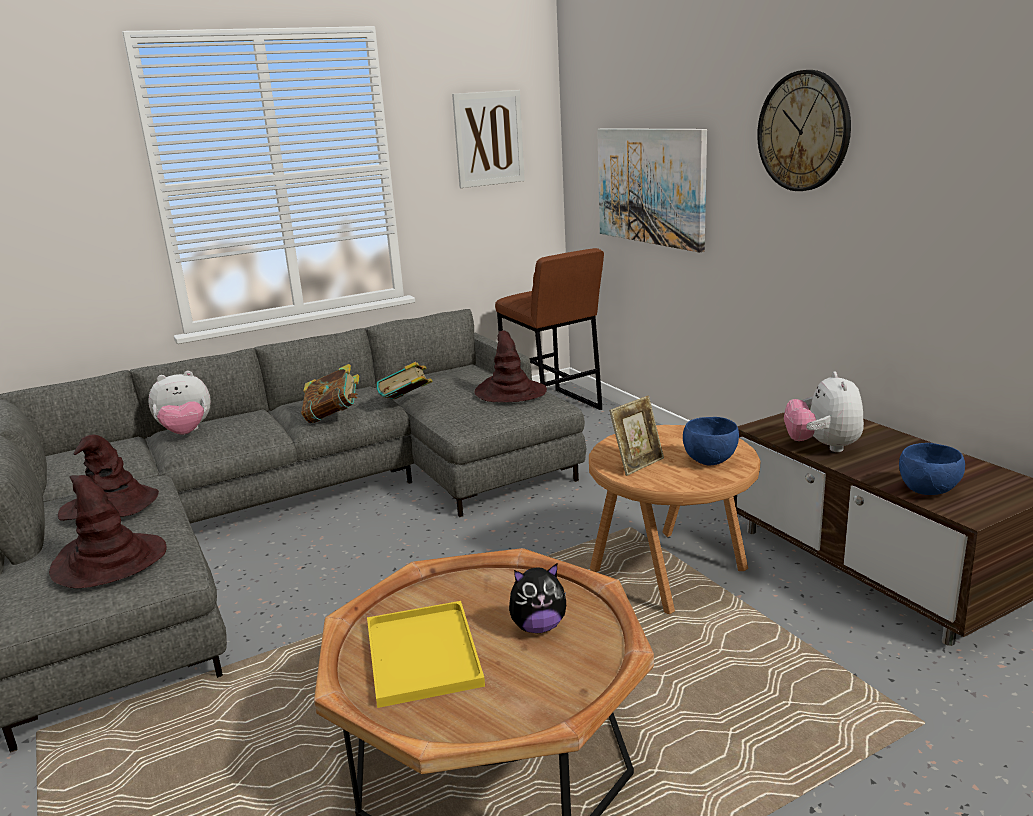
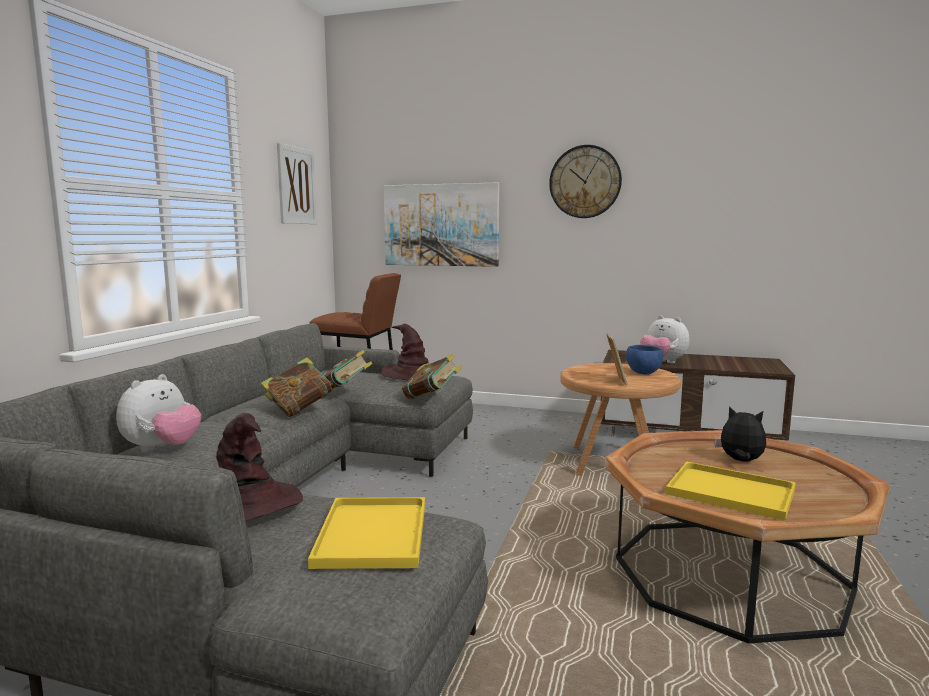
camera: 45 degrees left, 10 degrees down
(109, 562) = (374, 535): brown hat -> yellow tray
(466, 430) = (432, 398): none -> book
(538, 627) = (740, 461): plush toy -> plush toy turned 90 degrees counterclockwise
(928, 491) = (744, 367): blue bowl -> none

